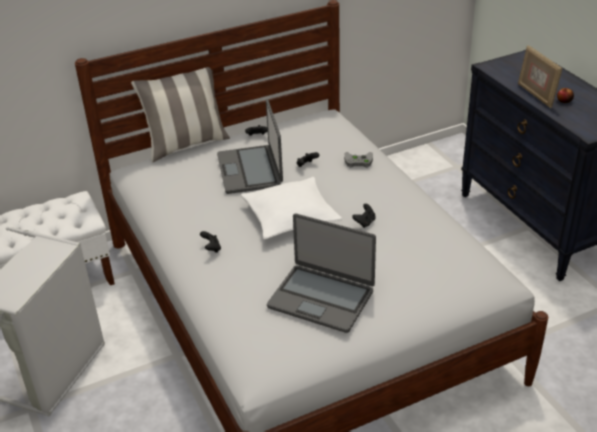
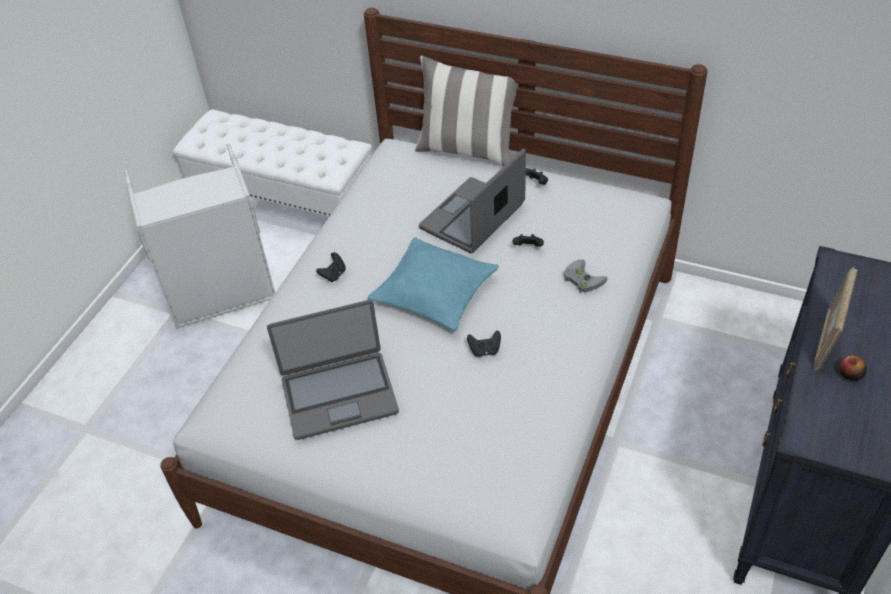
camera: 50 degrees right, 10 degrees up
(290, 216) = (434, 292): white pillow -> turquoise pillow
(321, 298) = (339, 394): laptop -> laptop turned 90 degrees counterclockwise

